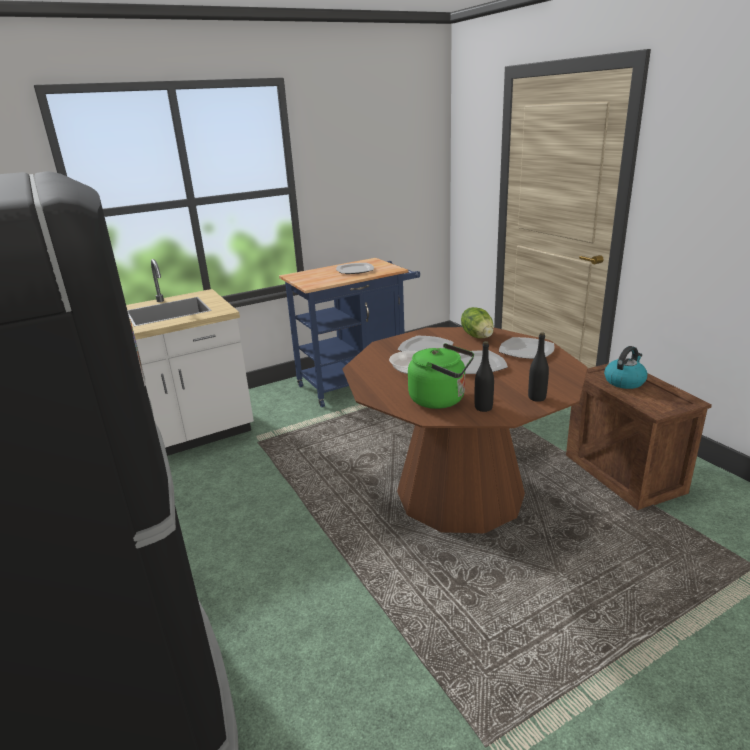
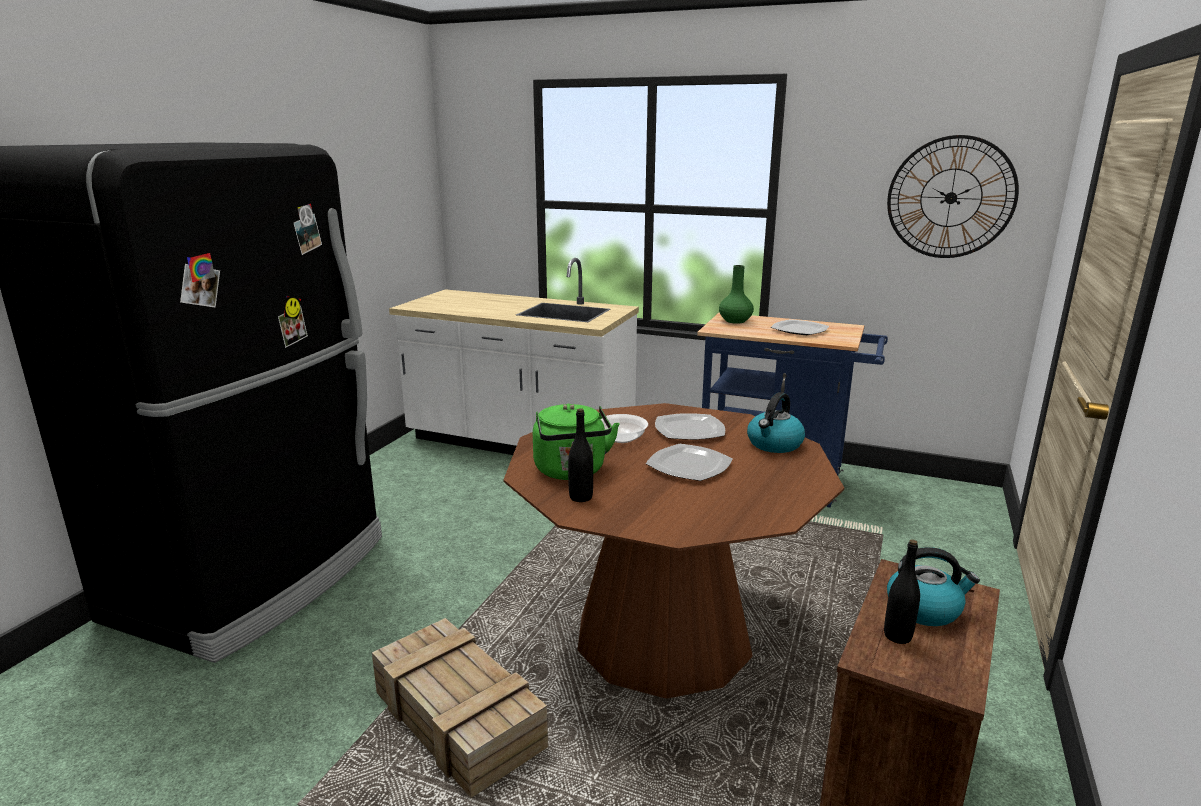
camera: 50 degrees right, 5 degrees down
(306, 277) = (735, 321): none -> green vase
(398, 162) = (950, 198): none -> wall clock
(458, 618) = (455, 718): none -> crate
(478, 336) = (774, 444): lettuce -> kettle
(525, 351) = (778, 481): plate -> none
(537, 398) = (647, 520): black bottle -> black bottle (897, 636)

